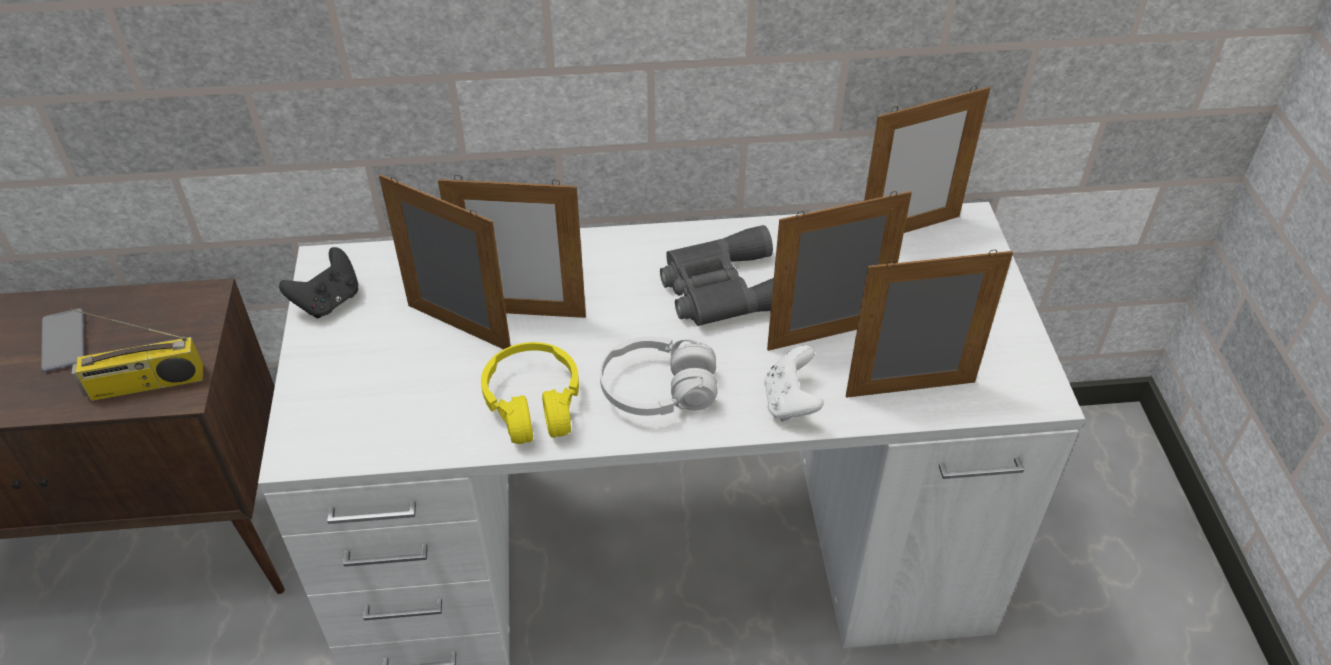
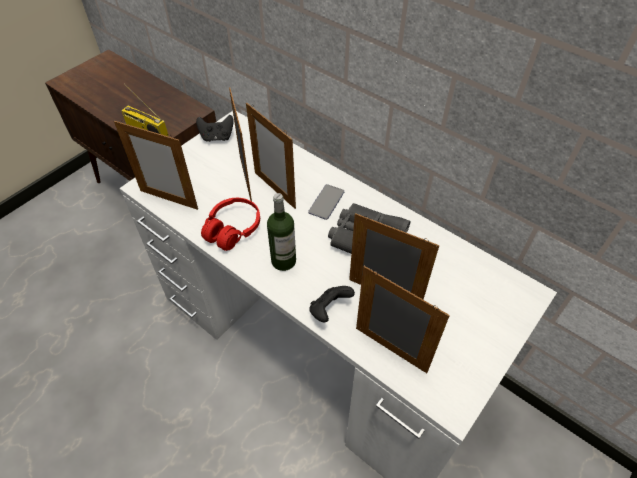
camera: 45 degrees right, 5 degrees up
(64, 341) = (143, 99): phone -> phone (326, 202)
(533, 404) = (233, 229): yellow headphones -> red headphones
(658, 390) = (283, 261): white headphones -> bottle
(790, 402) = (329, 310): white game controller -> black game controller
(908, 230) = (490, 275): picture frame -> picture frame (169, 199)

